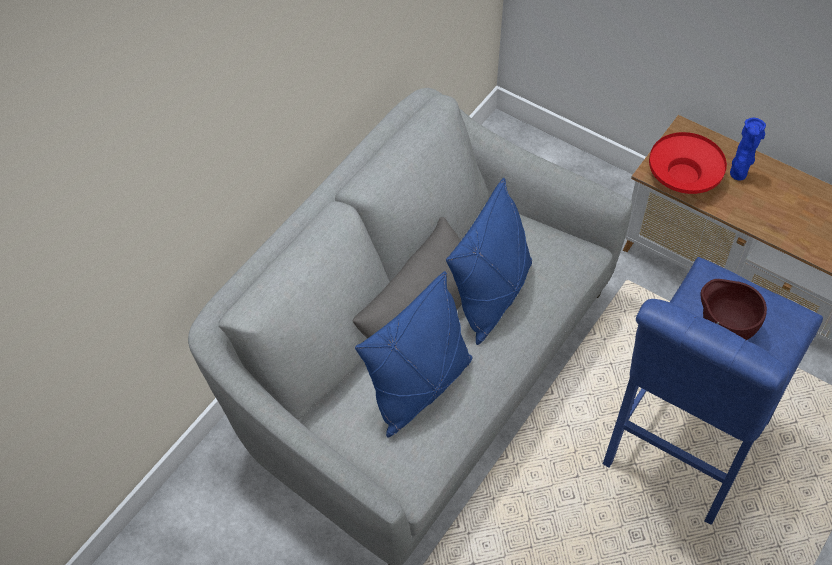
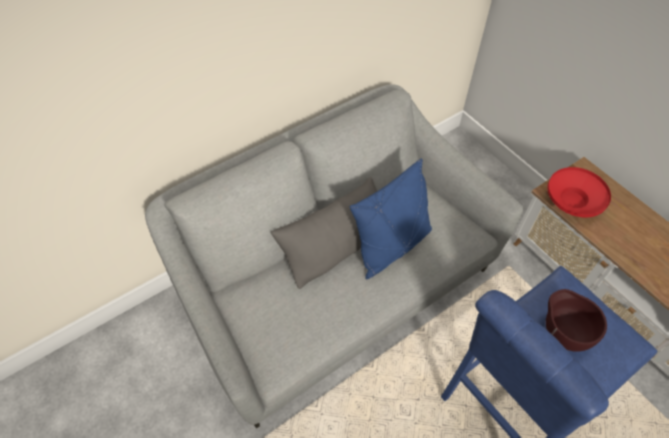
camera: 20 degrees right, 0 degrees up
(419, 388) = (309, 298): blue pillow -> none
(738, 175) = (617, 213): blue vase -> none

